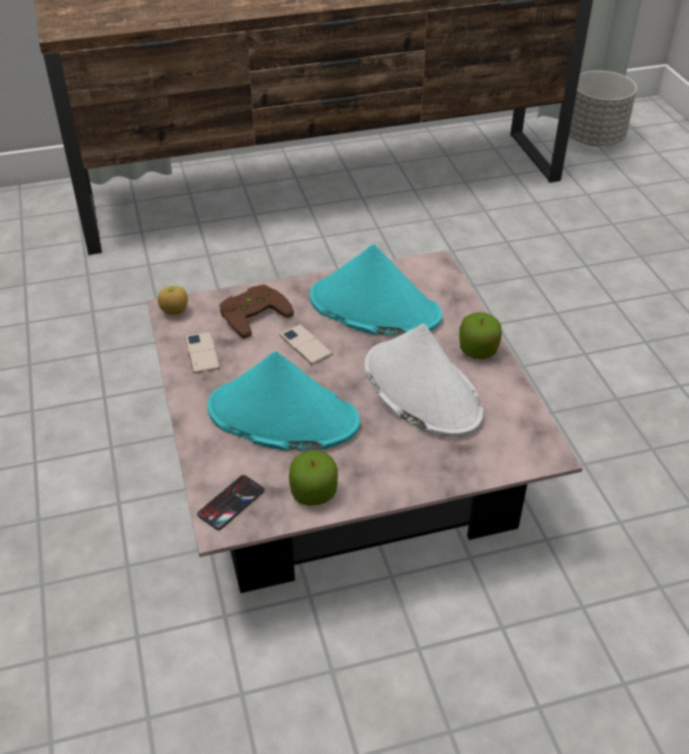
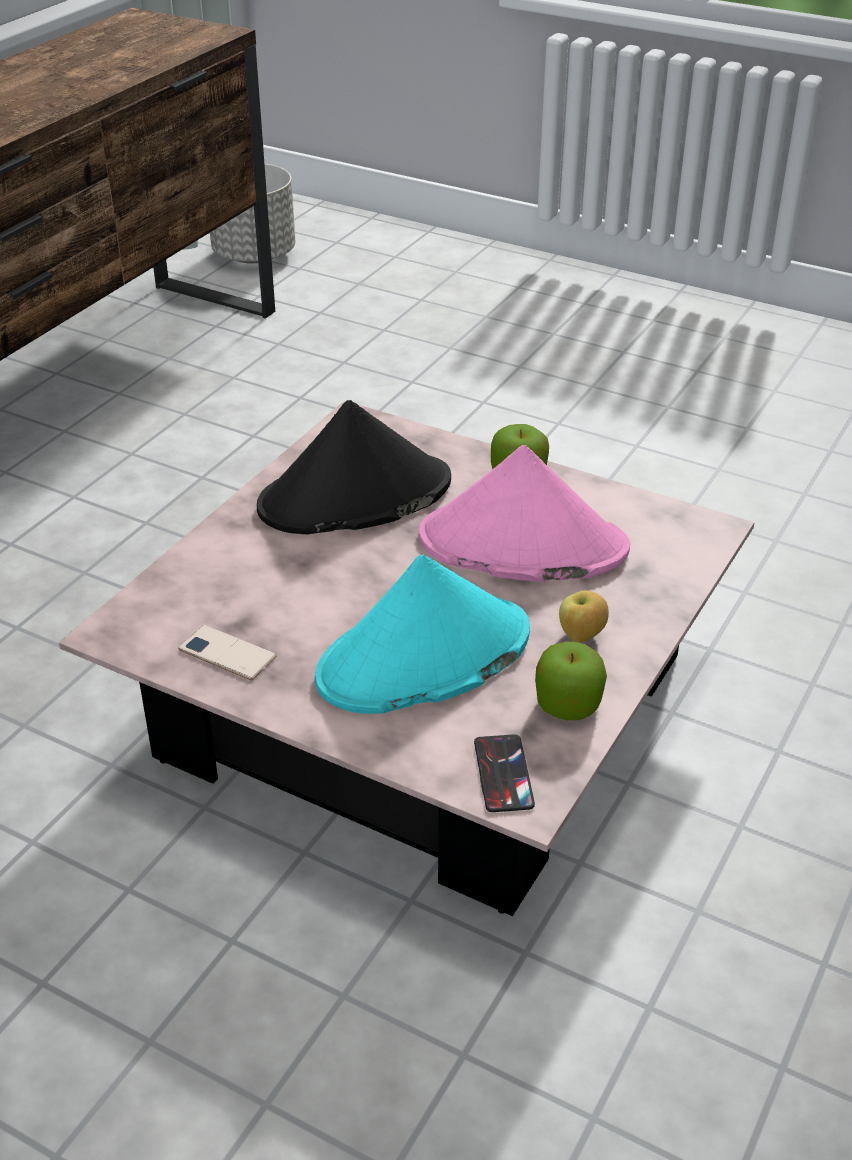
camera: 45 degrees left, 5 degrees down
(174, 312) = (120, 633): apple -> apple (581, 636)
(252, 312) = (222, 577): brown game controller -> none
(305, 345) = (336, 574): phone -> none
(374, 308) = (354, 496): turquoise hat -> black hat
(421, 390) = (521, 544): white hat -> pink hat

